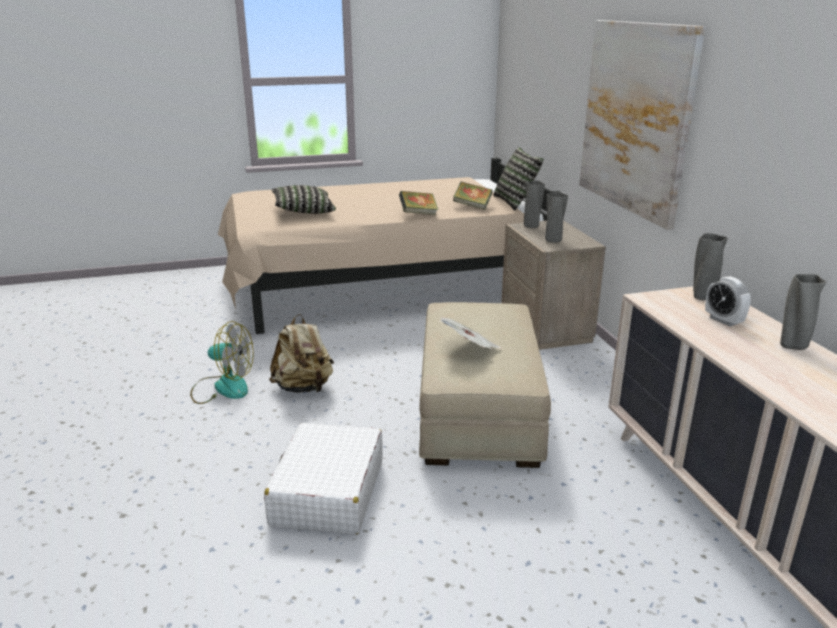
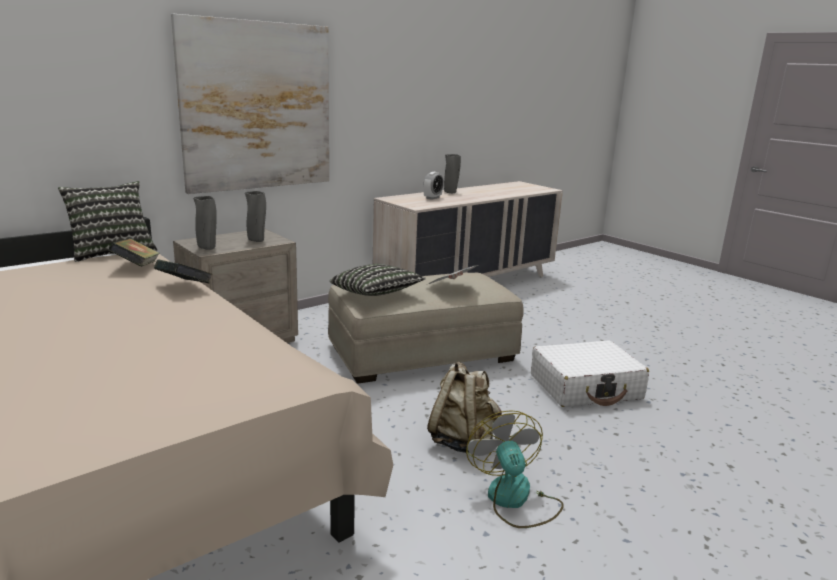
camera: 115 degrees left, 5 degrees down
(303, 211) = (193, 358): pillow -> pillow (376, 294)
(702, 297) = (400, 199): grey vase -> none

